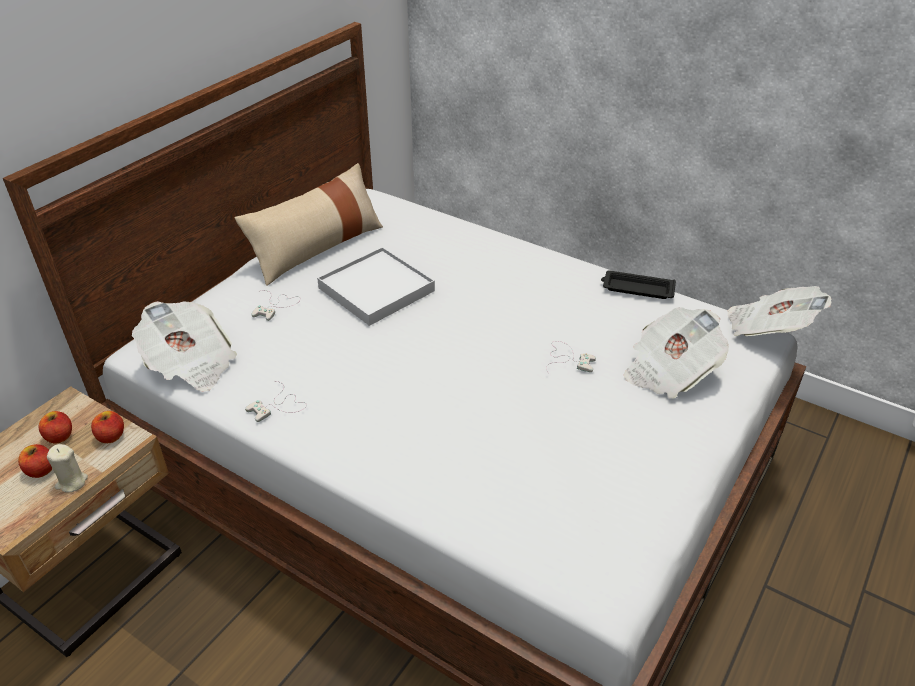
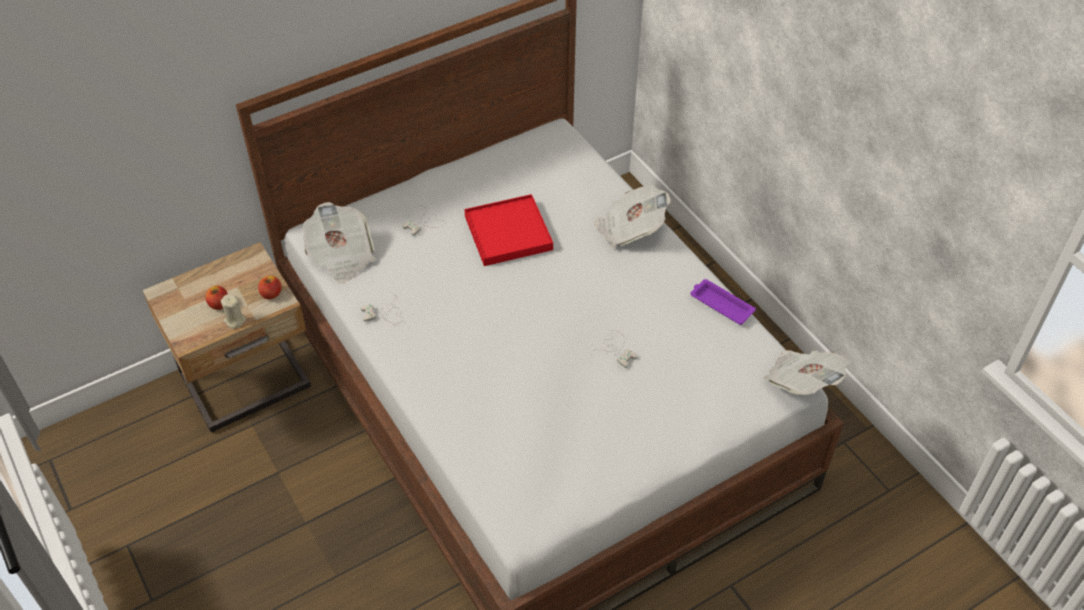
camera: 25 degrees right, 10 degrees up
(59, 436) = (239, 282): apple -> none
(317, 248) = (485, 175): beige pillow -> none
(376, 290) = (508, 233): white tray -> red tray
(636, 289) = (720, 304): black tray -> purple tray
(669, 371) = (688, 389): newspaper -> newspaper (630, 229)

